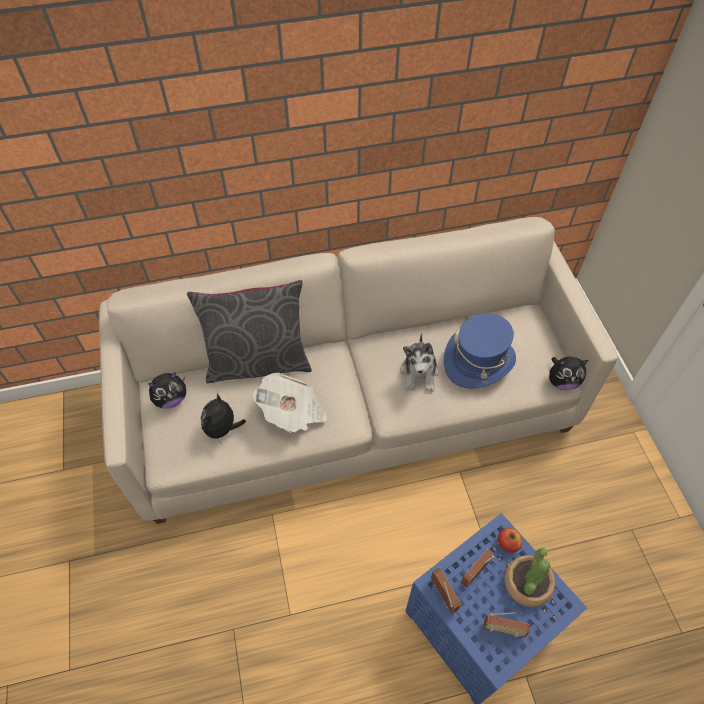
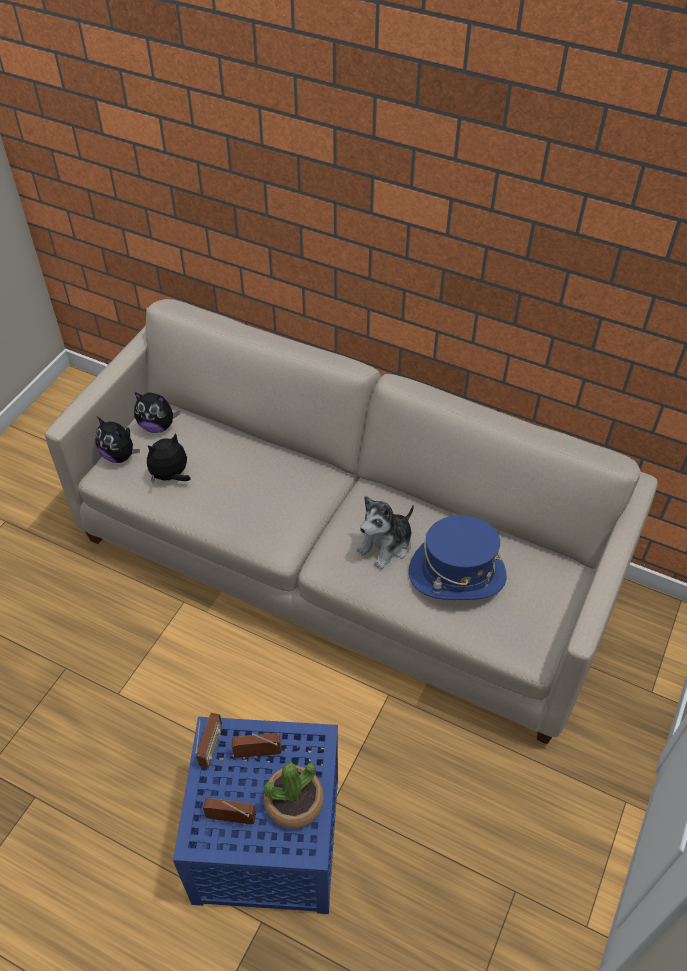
camera: 40 degrees right, 5 degrees down
(258, 362) = (254, 441): grey pillow -> none
(293, 412) = (238, 501): newspaper -> none
(503, 629) = (231, 818): radio -> radio turned 135 degrees clockwise
(507, 543) = (314, 754): apple -> none
(562, 381) = (533, 657): plush toy -> plush toy (120, 455)

